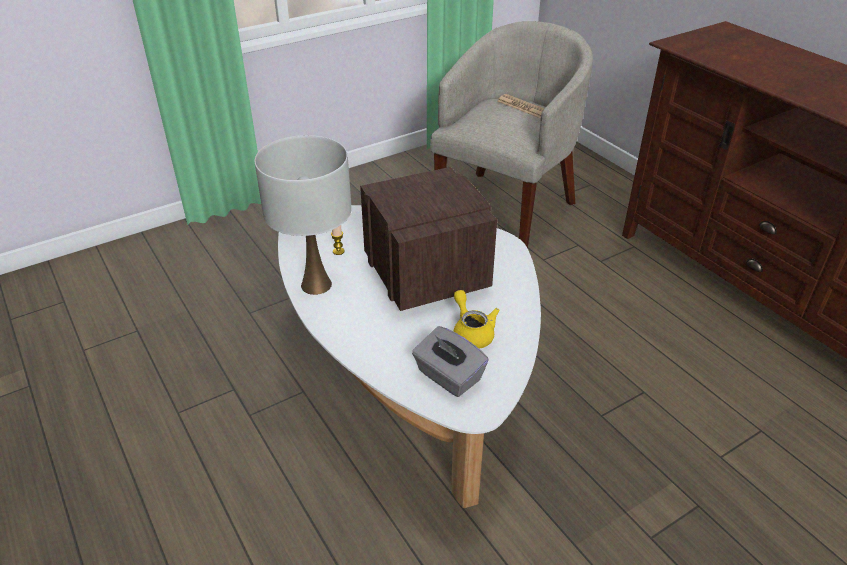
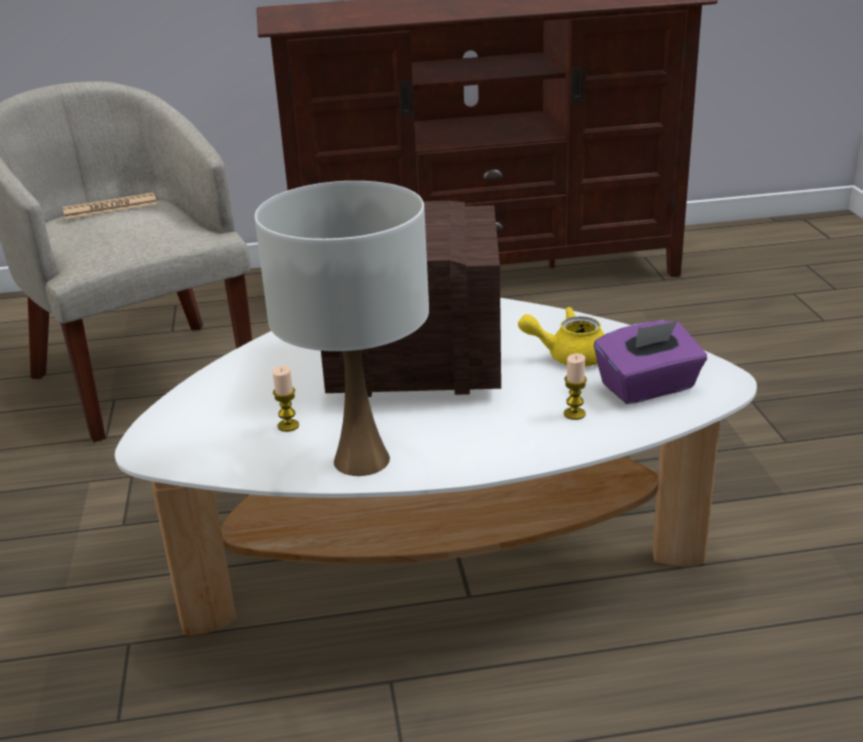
camera: 65 degrees left, 10 degrees down
(398, 350) = (574, 414): none -> candle
(448, 377) = (648, 387): grey tissue box -> purple tissue box

